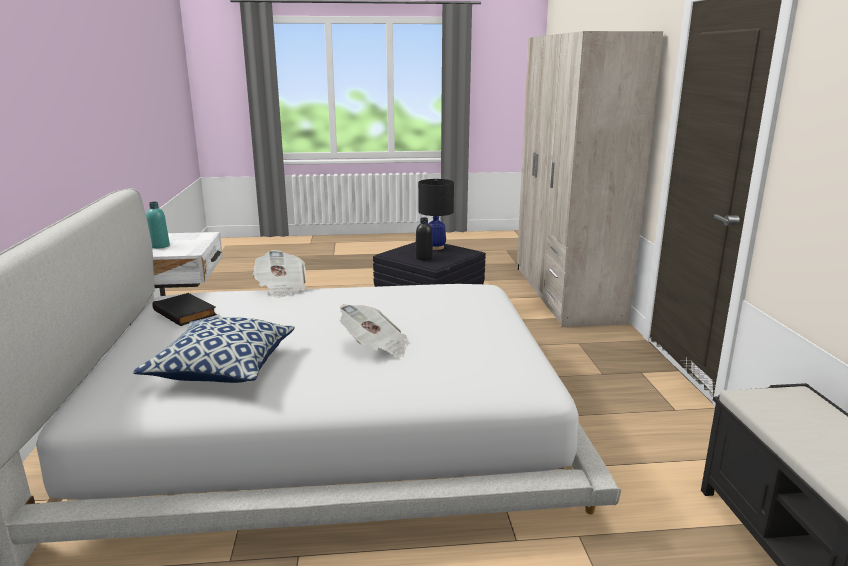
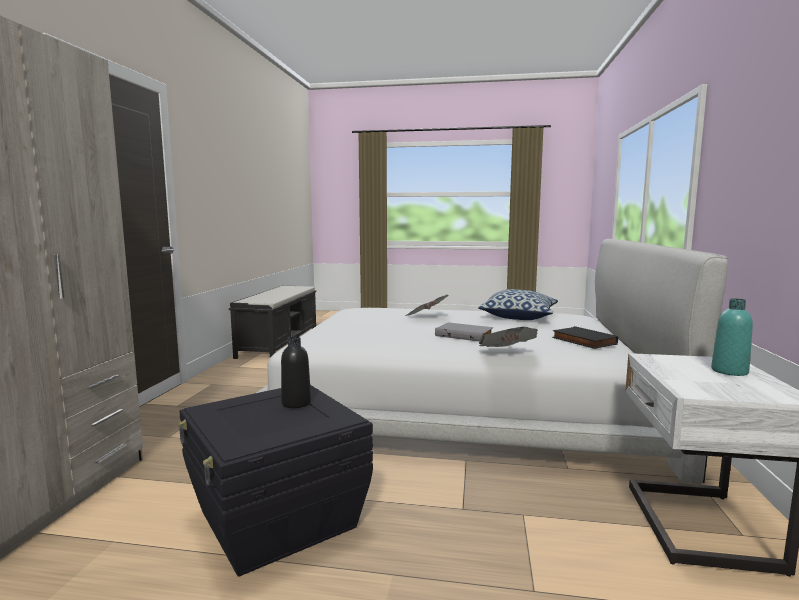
camera: 165 degrees left, 10 degrees down
(318, 309) = (464, 335): none -> grey book
(435, 247) = (243, 426): black table lamp -> none

